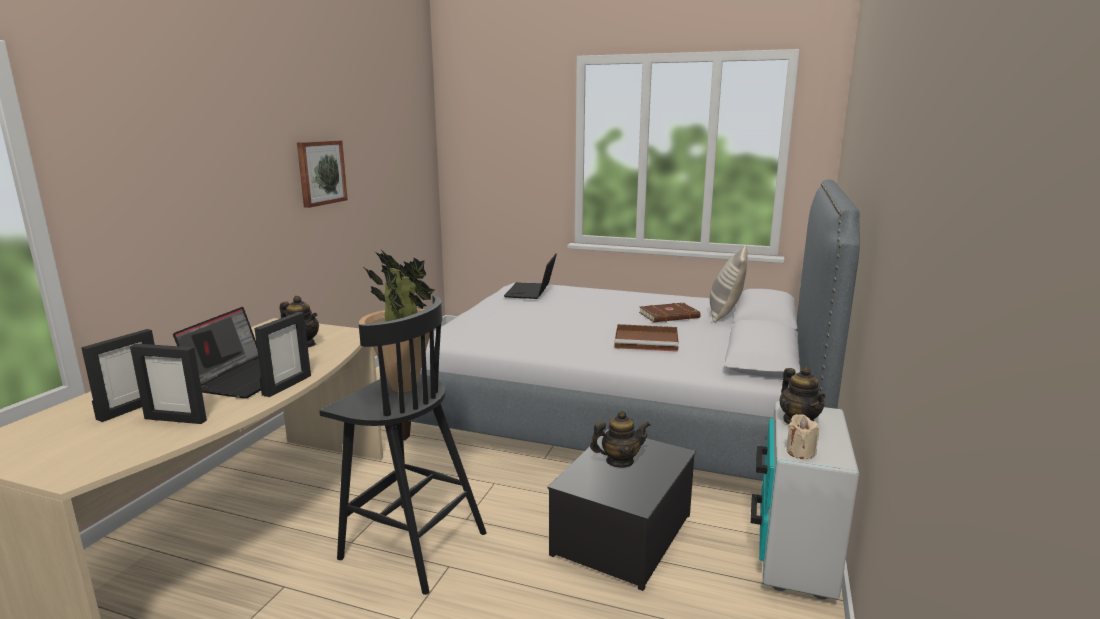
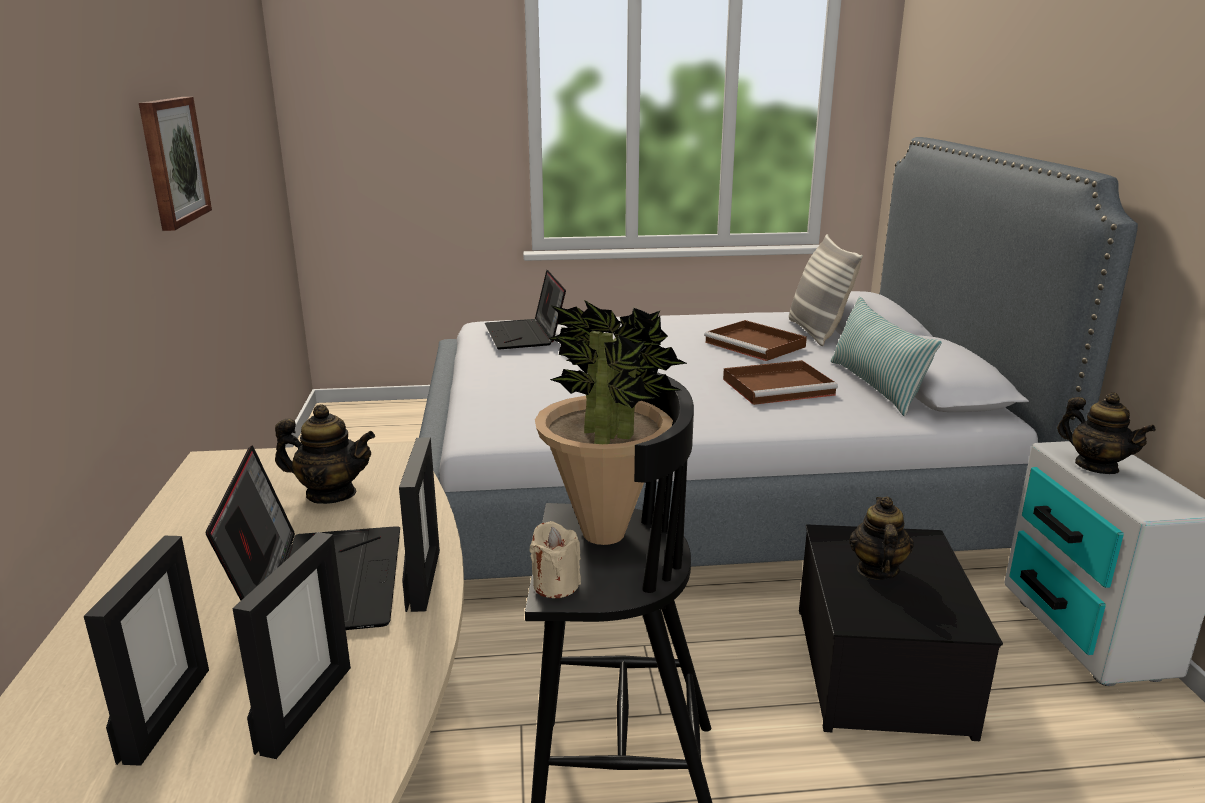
camera: 25 degrees left, 5 degrees up
(176, 419) = (305, 708): picture frame -> picture frame turned 60 degrees counterclockwise
(619, 461) = (877, 570): teapot -> teapot turned 45 degrees counterclockwise
(670, 316) = (756, 345): brown book -> brown tray
(715, 351) = (875, 386): none -> pillow
(800, 452) = (1152, 507): beige candle -> beige candle (555, 585)

